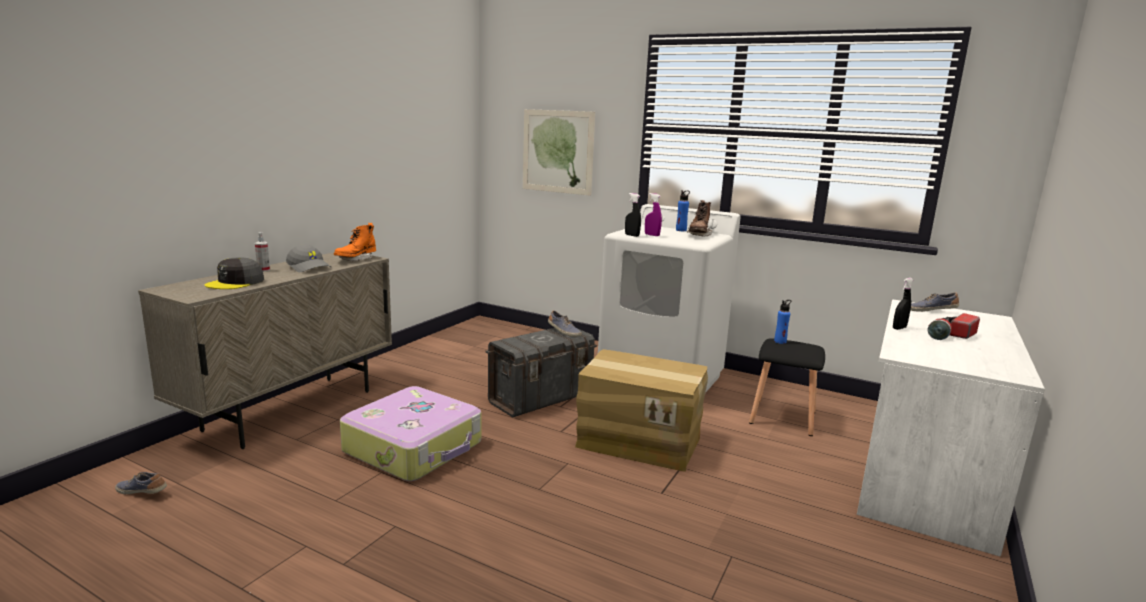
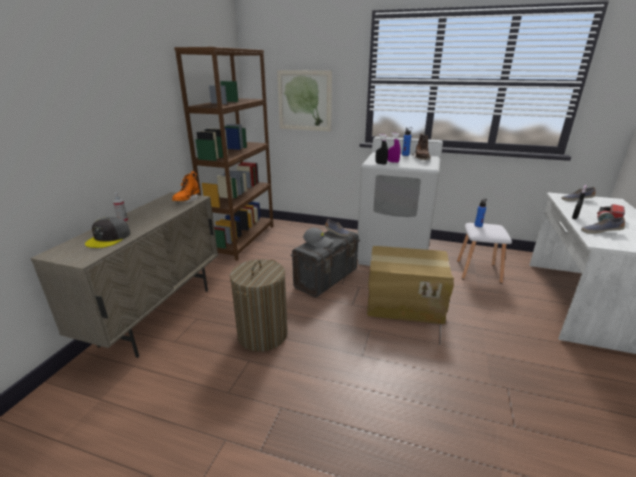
camera: 10 degrees left, 10 degrees up
(142, 492) = (75, 413): shoe -> shoe (600, 231)
(309, 267) = (157, 213): grey cap -> grey cap (318, 242)
(415, 447) = (262, 334): suitcase -> laundry basket
(448, 340) = (242, 239): none -> brown bookcase
(782, 417) = (477, 271): black stool -> white stool

